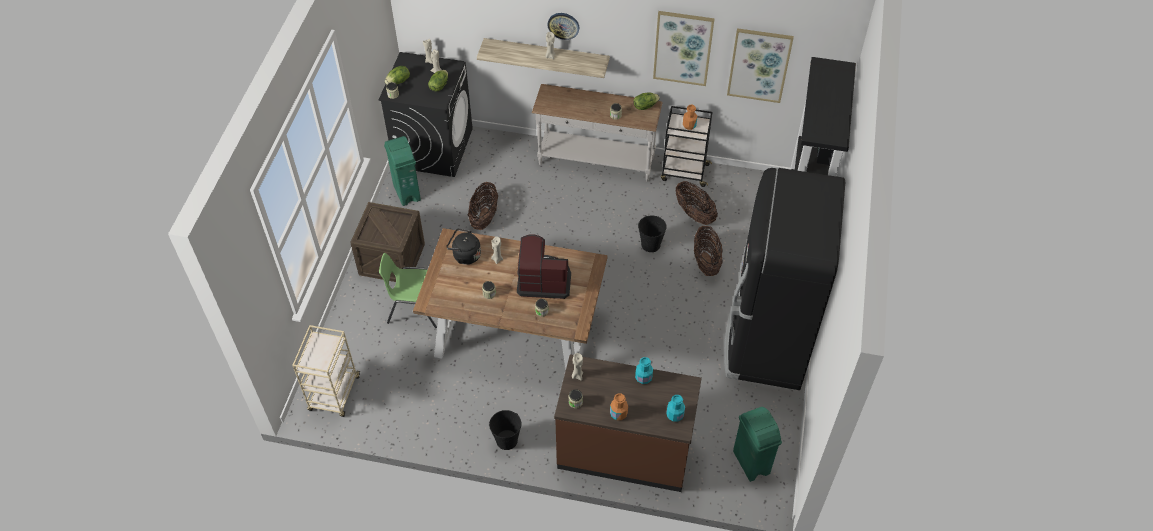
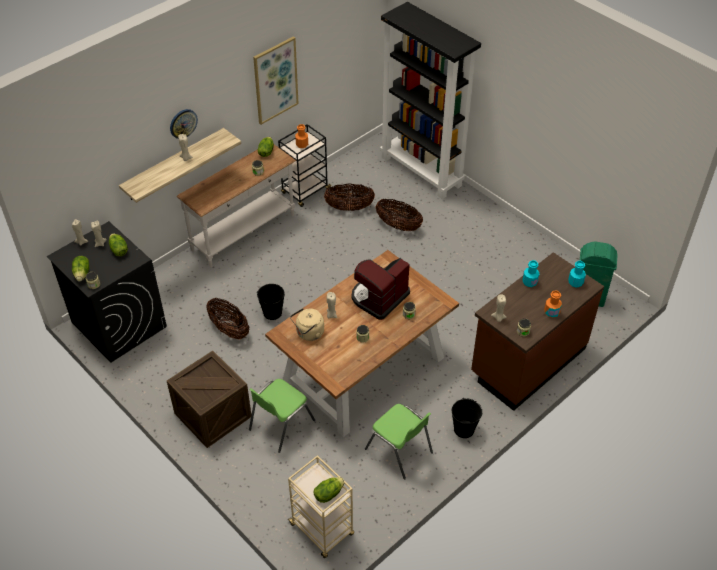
camera: 55 degrees left, 5 degrees down
(319, 361) = (328, 494): none -> lettuce
(407, 192) = (149, 367): green trash can -> none
(448, 405) = (399, 451): none -> green chair
(465, 255) = (308, 333): black kettle -> beige kettle
(651, 244) = (354, 246): black bucket -> black bucket (272, 312)
(759, 65) = (328, 58): picture -> none
(766, 339) = (492, 233): black fridge -> none

